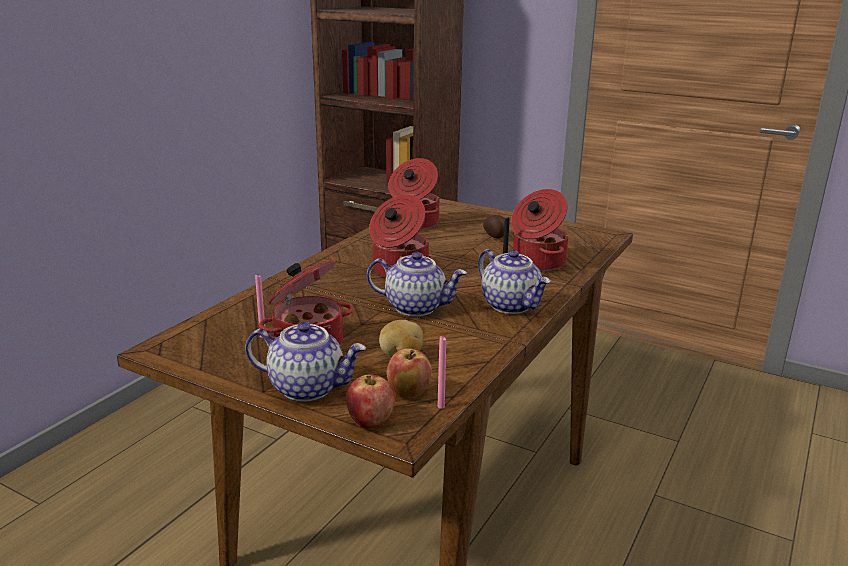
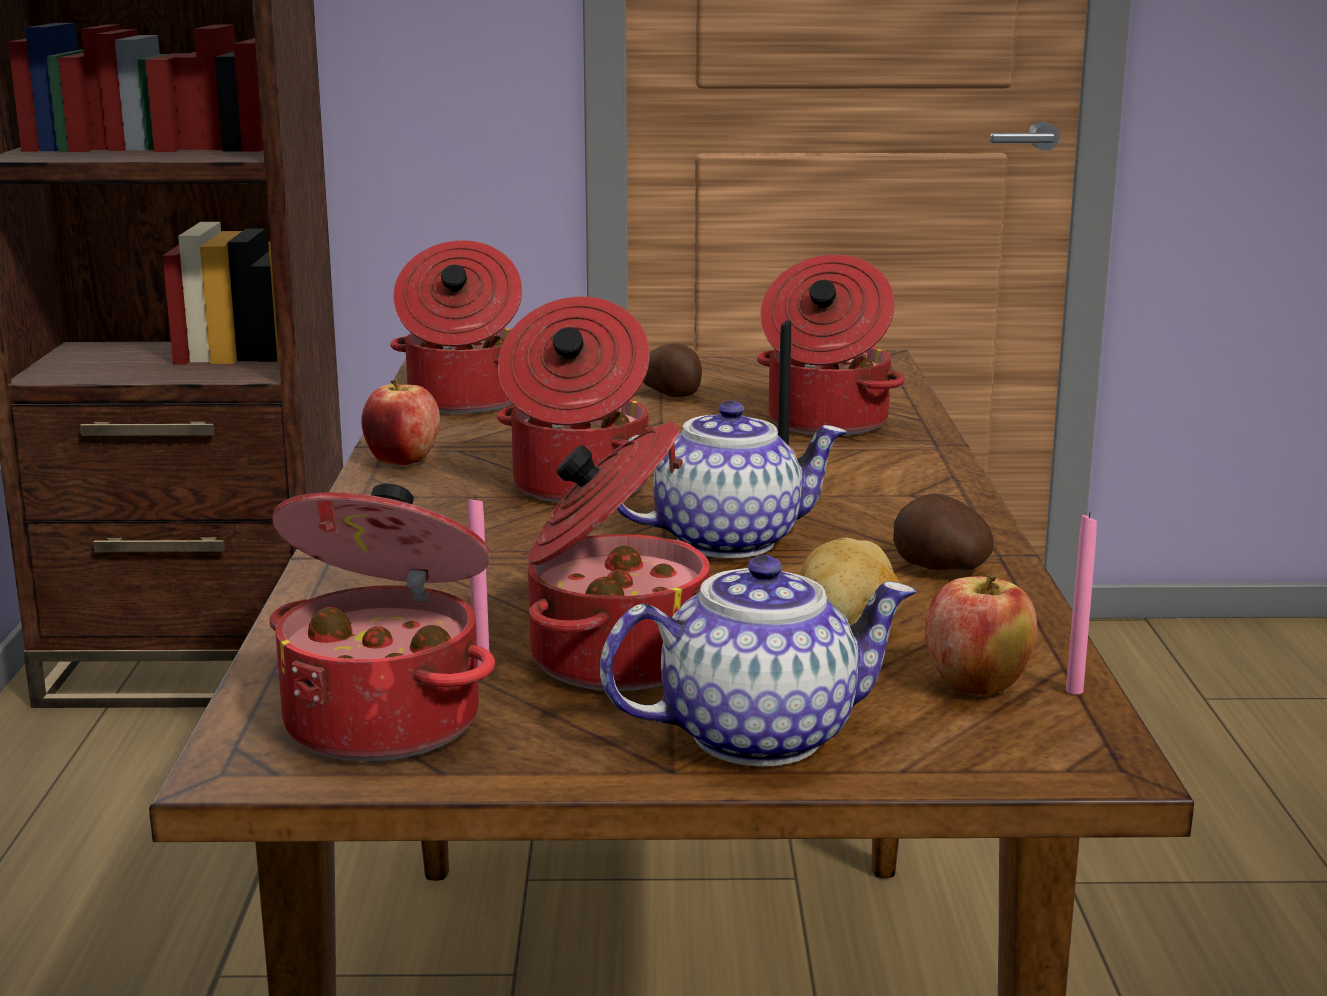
camera: 30 degrees left, 5 degrees down
(211, 346) = (387, 720): none -> cooking pot
(370, 422) = (996, 757): apple -> apple (403, 461)
(475, 341) = (940, 569): none -> potato
(511, 305) = (902, 498): teapot -> none

